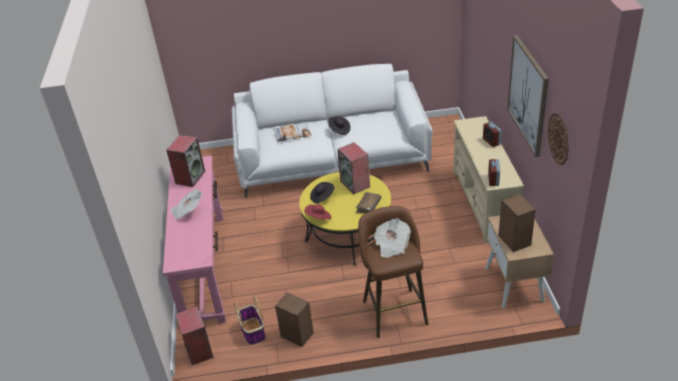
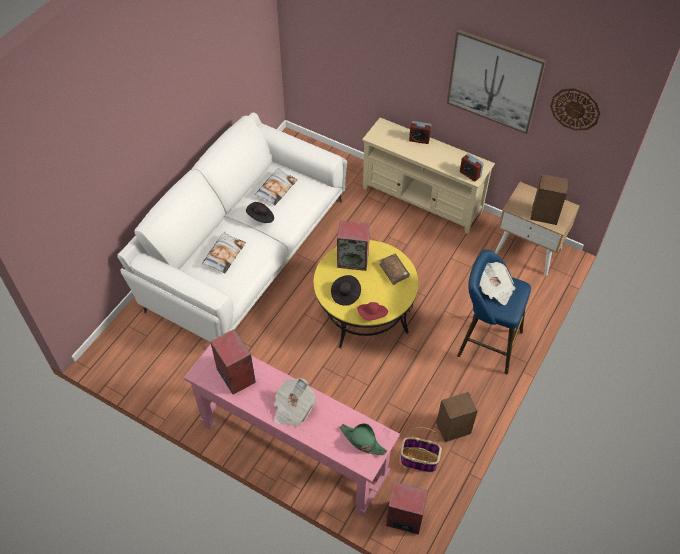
camera: 55 degrees left, 15 degrees up
(190, 252) = (362, 441): none -> green hat
(371, 122) = (276, 189): none -> pillow
(393, 309) = (485, 342): brown stool -> blue stool

